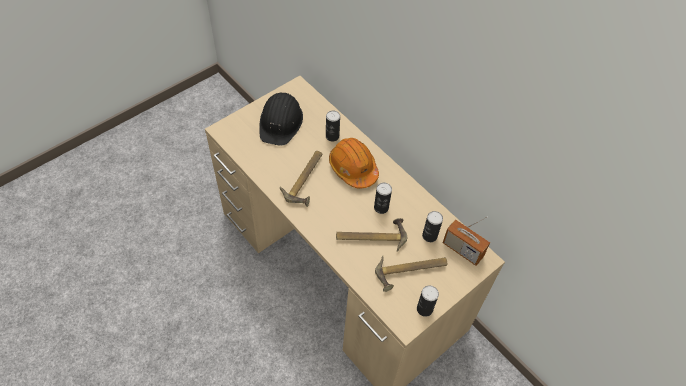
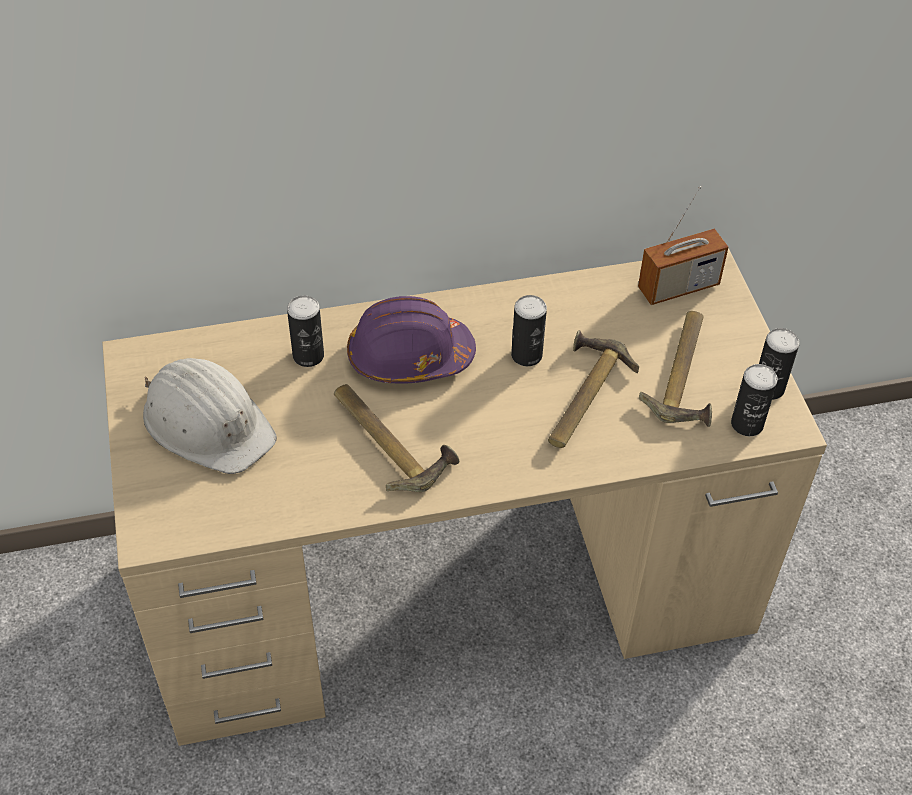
camera: 60 degrees left, 5 degrees down
(281, 122) = (208, 423): black hard hat -> white hard hat
(353, 168) = (409, 357): orange hard hat -> purple hard hat
(429, 236) = (626, 316): can -> can (747, 424)

